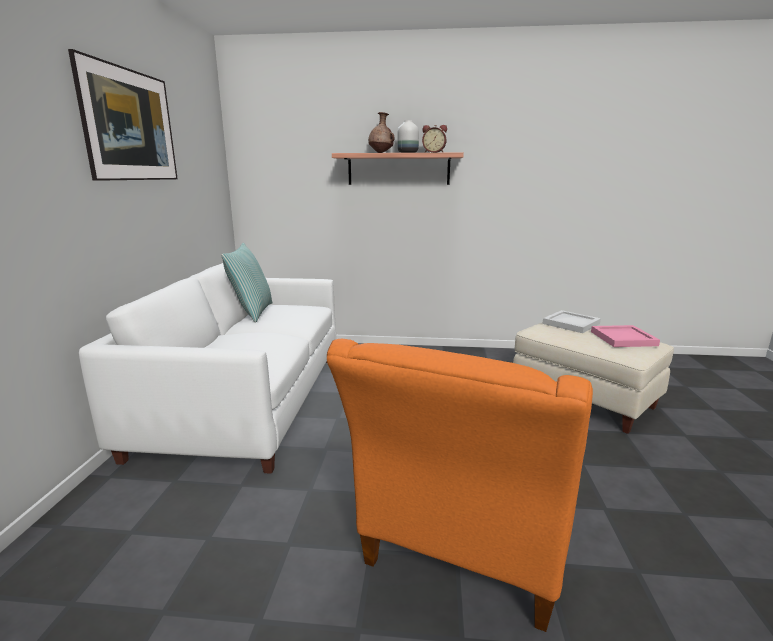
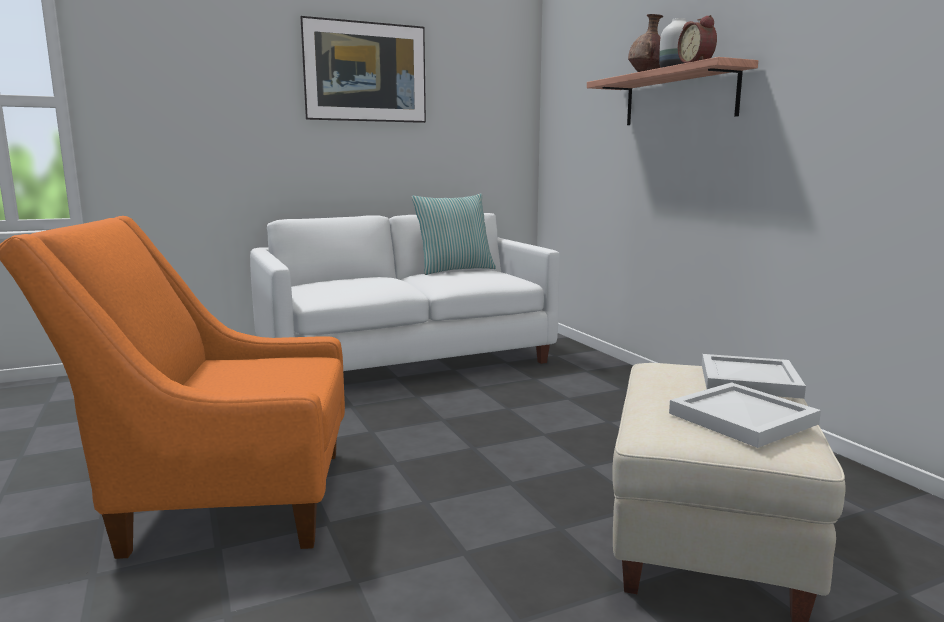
camera: 60 degrees right, 5 degrees down
(622, 338) = (742, 417): pink tray -> white tray

